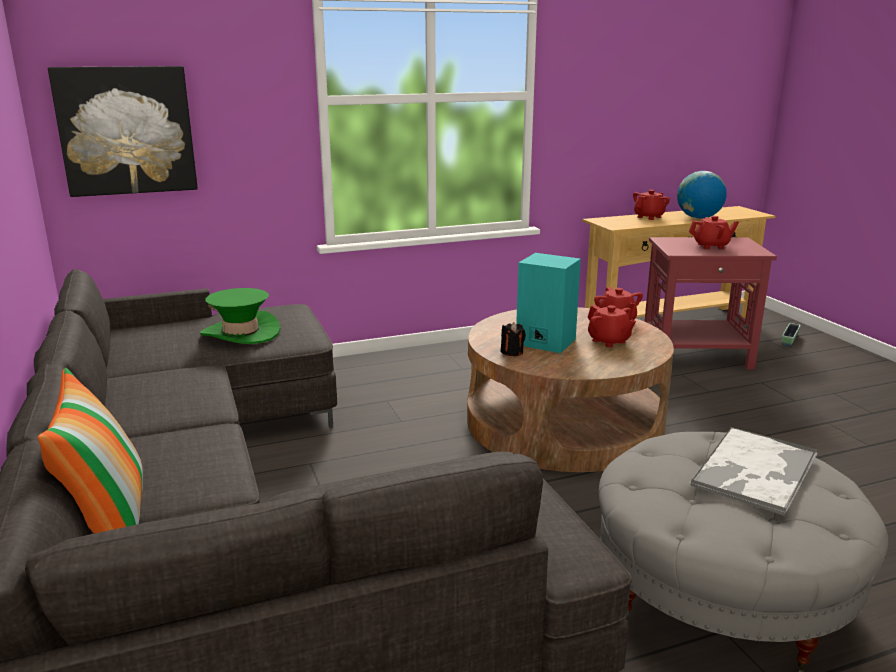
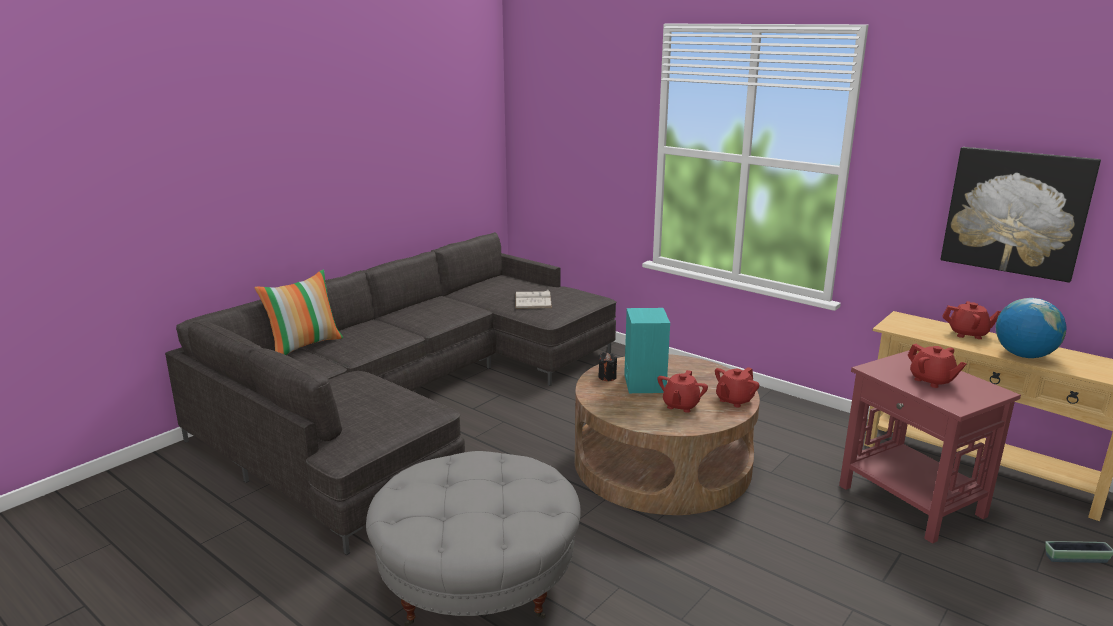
camera: 60 degrees right, 0 degrees up
(126, 131) = (547, 152): picture -> picture (1016, 212)
(240, 333) = (533, 300): green hat -> white book
(754, 471) = (497, 498): tray -> none

